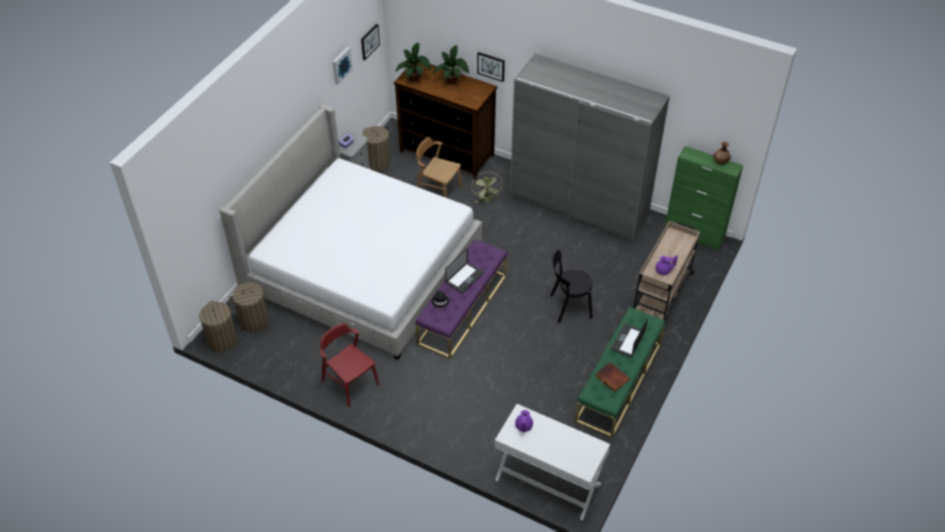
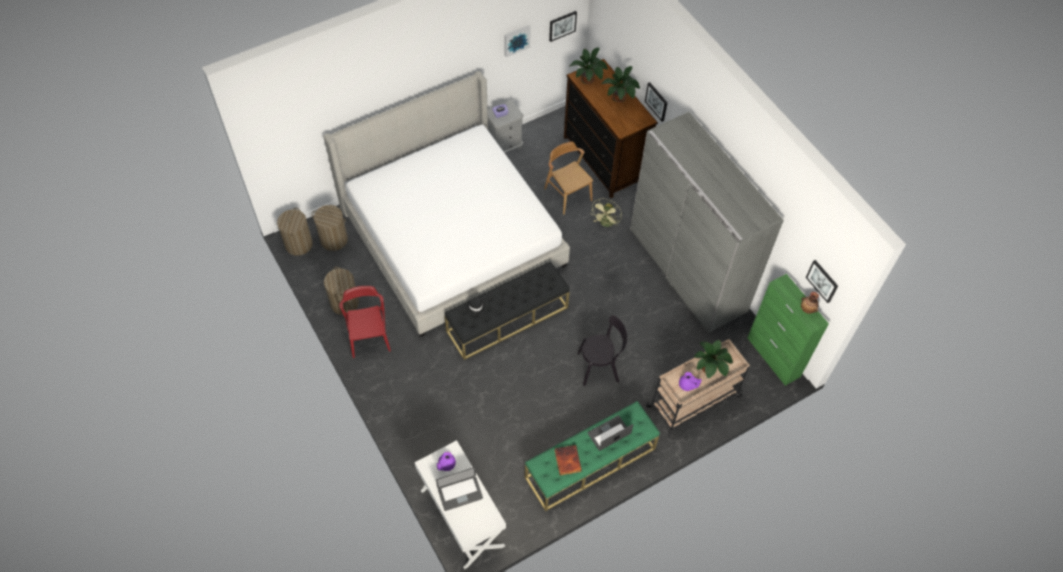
camera: 30 degrees right, 10 degrees up
(378, 162) = (537, 139): laundry basket -> laundry basket (344, 303)
(462, 309) = (507, 319): purple bench -> black bench
(464, 278) = (512, 295): laptop -> laptop (460, 493)
(568, 306) = (600, 367): black chair -> black chair turned 150 degrees clockwise
(670, 250) = (709, 368): none -> potted plant
(724, 129) = (822, 281): none -> picture

